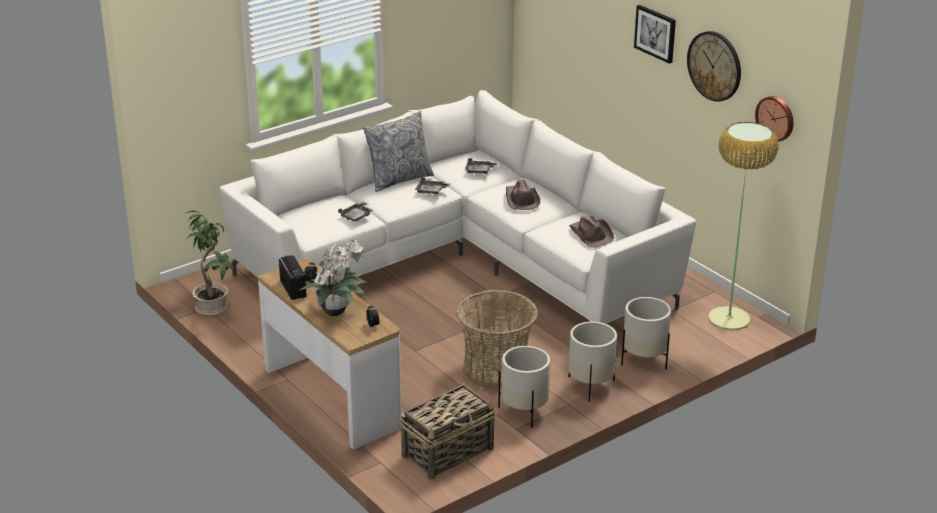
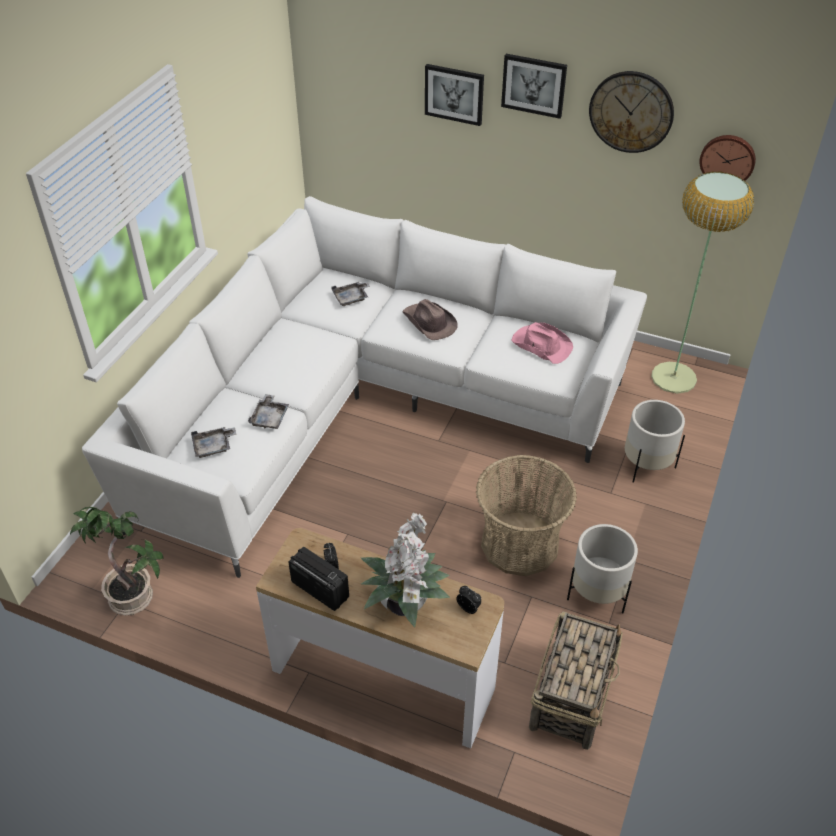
camera: 30 degrees left, 15 degrees up
(399, 179) = (272, 342): pillow -> none
(431, 191) = (323, 346): grey tray -> grey tray (214, 446)
(590, 386) = (629, 524): white planter -> none
(591, 234) = (541, 345): brown hat -> pink hat
(608, 32) = (454, 94): none -> picture

